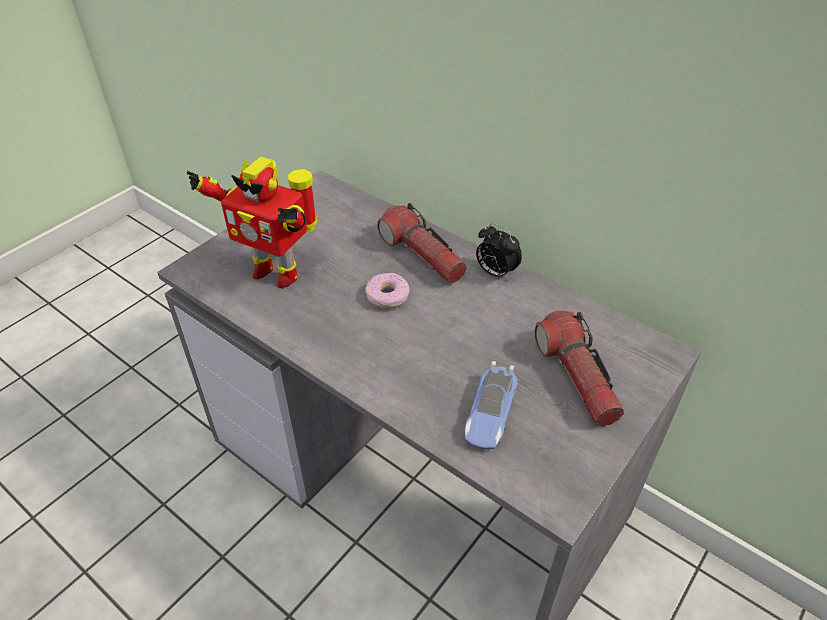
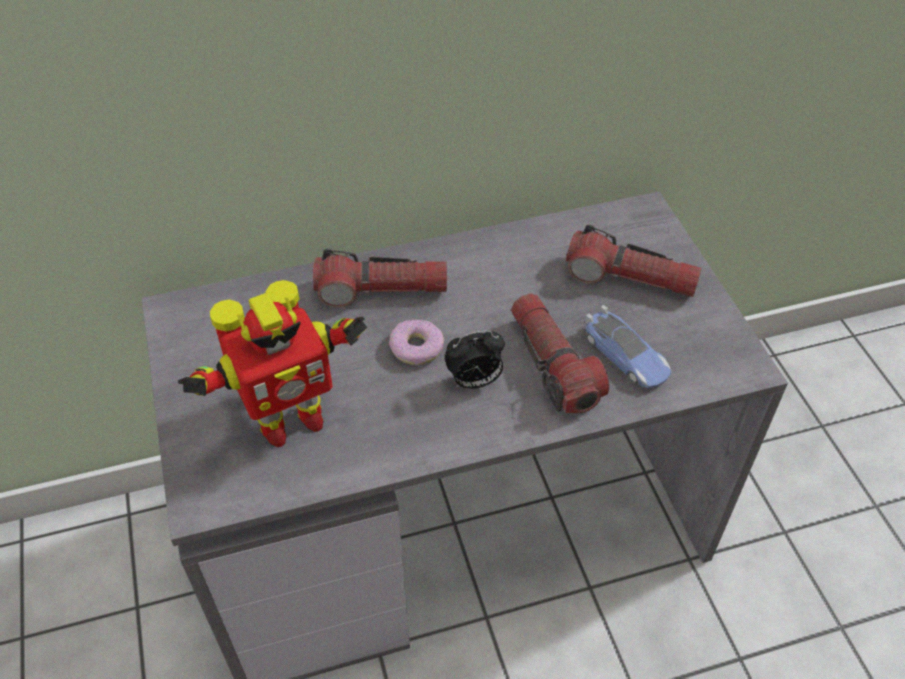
camera: 55 degrees left, 5 degrees up
(440, 373) = (553, 364): none -> flashlight
(495, 272) = (458, 253): alarm clock -> alarm clock (474, 381)

